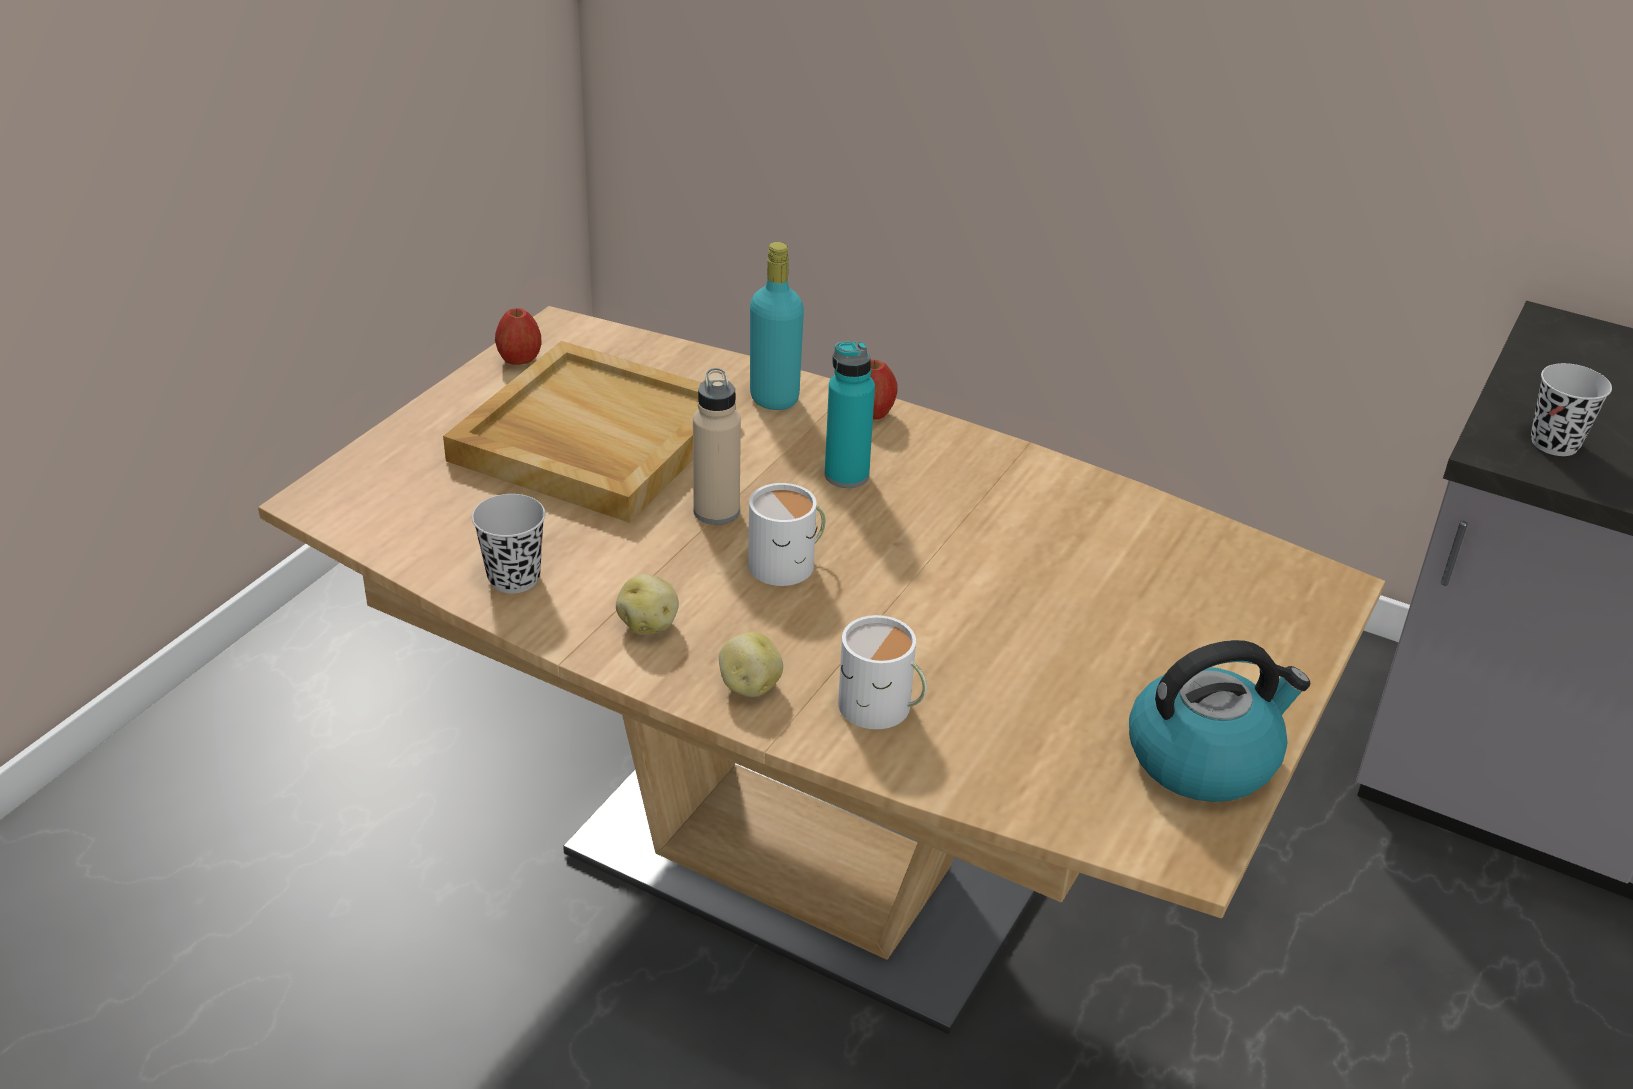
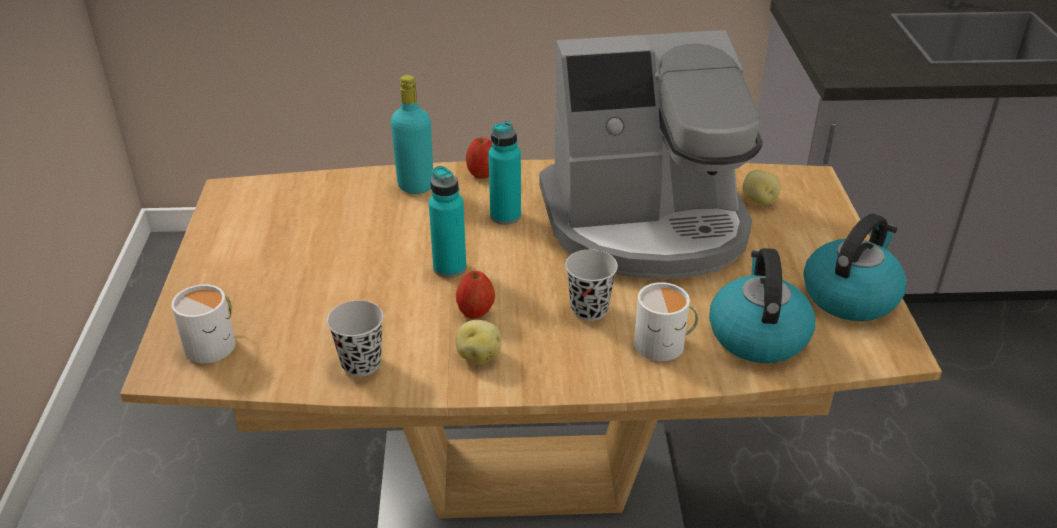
camera: 30 degrees left, 0 degrees up
(519, 360) = (222, 221): apple -> apple (475, 312)
(591, 439) = (322, 253): beige tray -> none
(716, 511) = (449, 268): beige bottle -> turquoise bottle
(748, 686) = (578, 366): potato -> potato (759, 201)
(788, 564) = (525, 282): white mug -> white mug (215, 343)
(1015, 748) = (757, 334): none -> kettle
(1020, 554) = (646, 224): none -> coffee machine
(1554, 443) = (861, 64): black cup -> black cup (589, 309)

